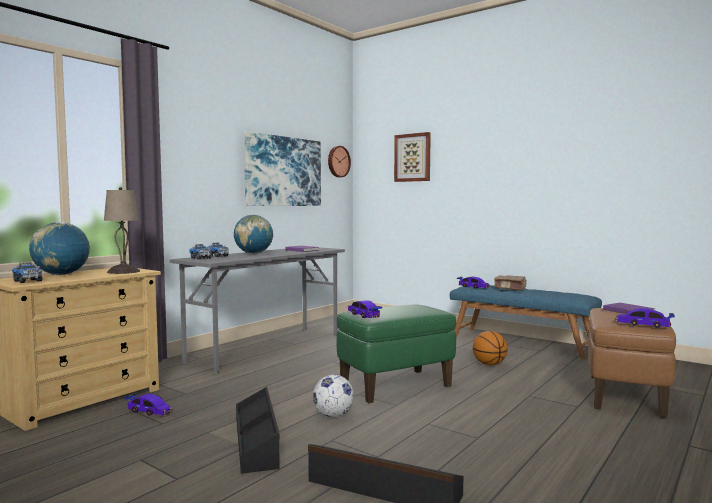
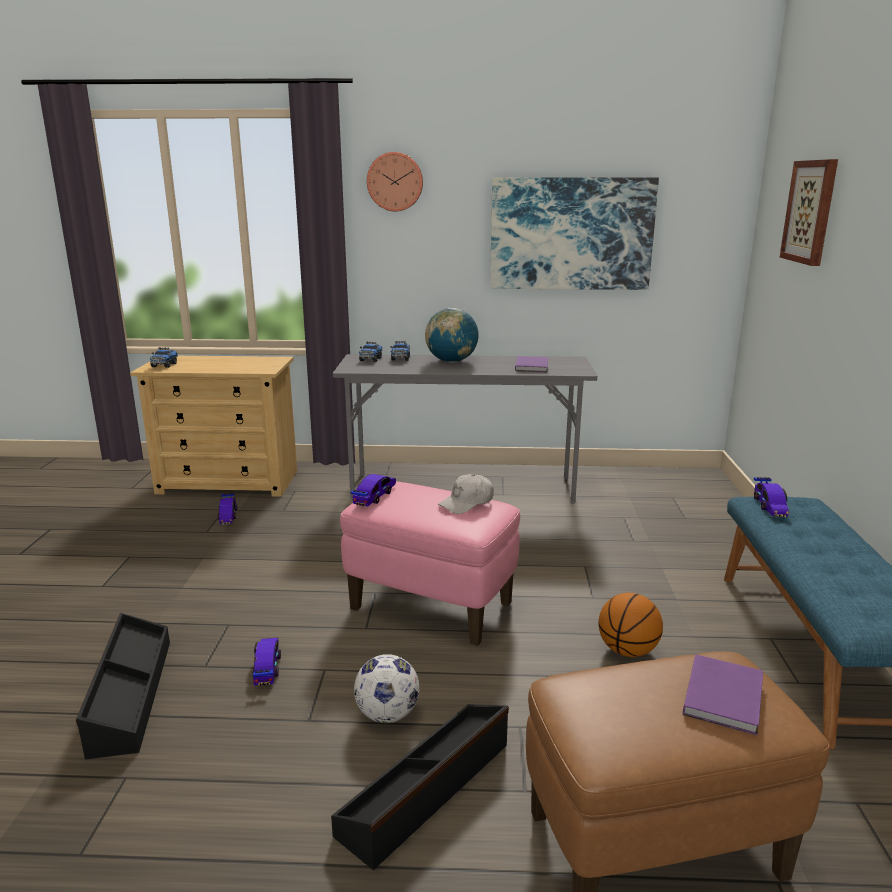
camera: 55 degrees right, 15 degrees up
(61, 275) = (210, 360): globe -> none
(124, 271) = (253, 367): beige table lamp -> none
(257, 440) = (199, 587): black storage box -> black storage box (428, 789)
(333, 415) = (296, 601): football -> football (388, 715)
(338, 161) = (710, 209): wall clock -> wall clock (395, 182)
(396, 386) = (432, 606): green ottoman -> pink ottoman
(407, 306) = (467, 503): none -> white cap
(510, 288) = (825, 537): brown book -> none
(643, 325) = (595, 730): toy car -> toy car (267, 666)

